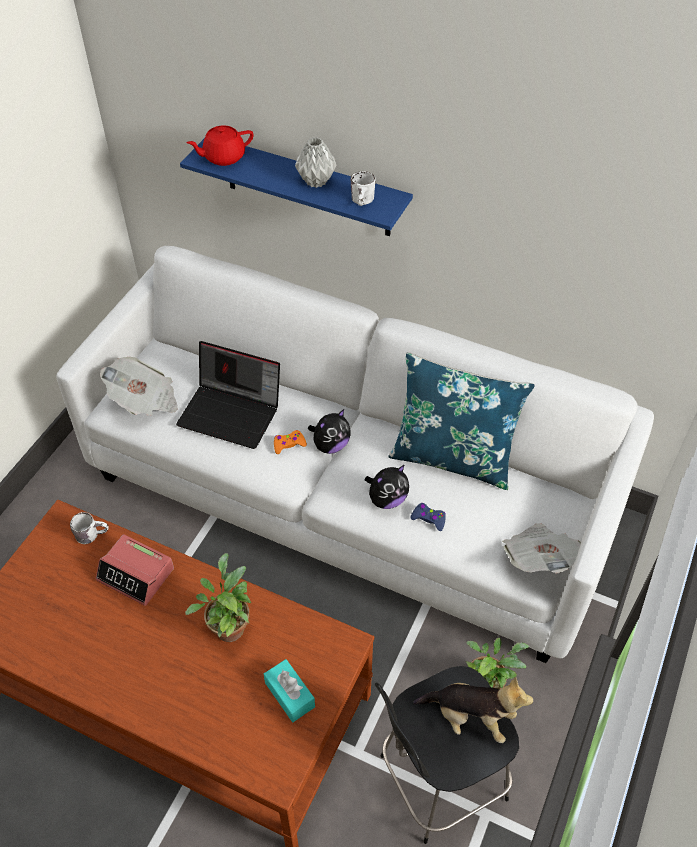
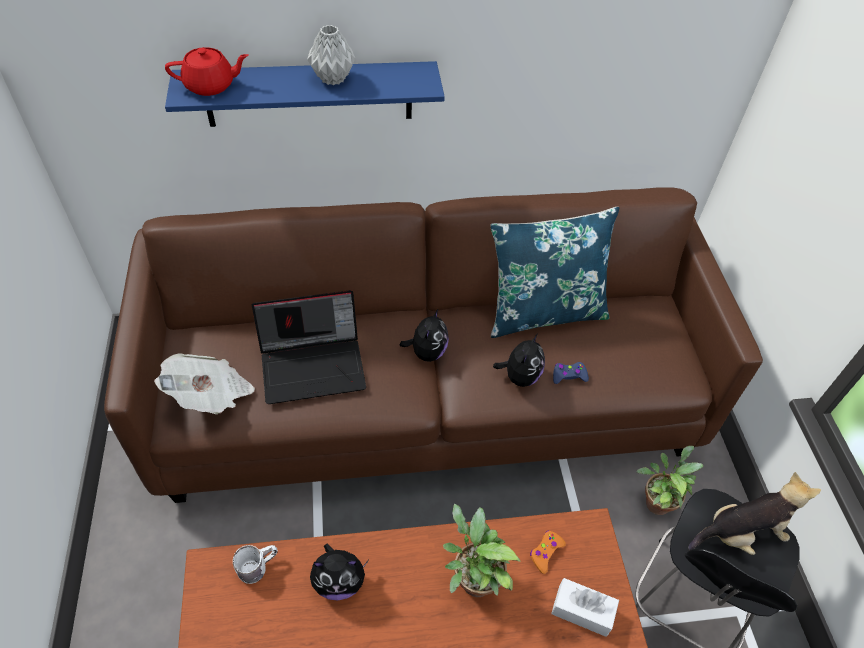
camera: 35 degrees left, 0 degrees up
(136, 574) = (339, 581): alarm clock -> plush toy
(223, 157) = (211, 86): red teapot -> red teapot turned 135 degrees counterclockwise
(289, 444) = (392, 369): orange game controller -> orange game controller (545, 553)
(289, 695) = (582, 611): turquoise tissue box -> white tissue box
(349, 494) = (427, 396): white sofa -> brown sofa
(364, 202) = (398, 82): white mug -> none
(539, 559) = (679, 364): newspaper -> none

